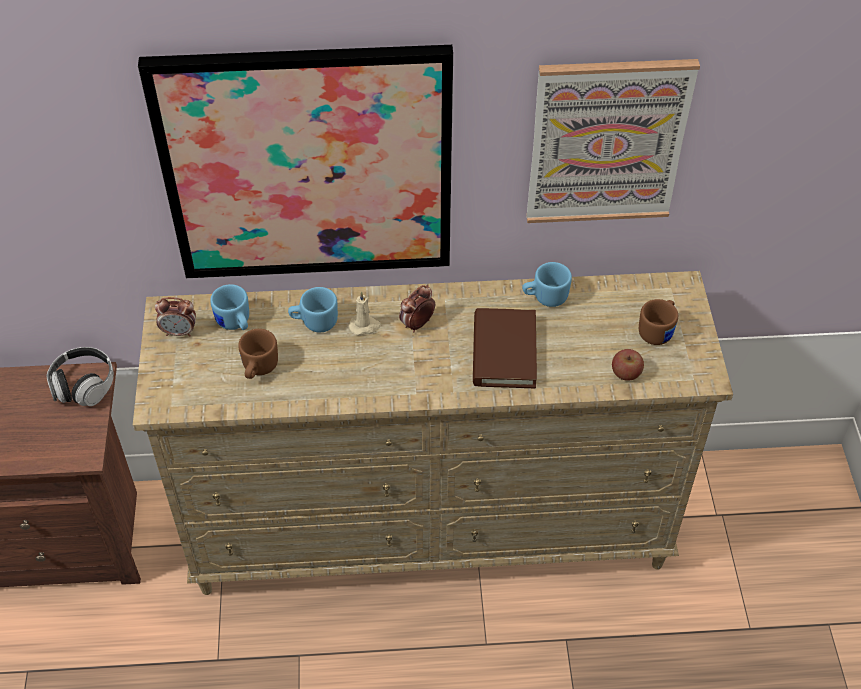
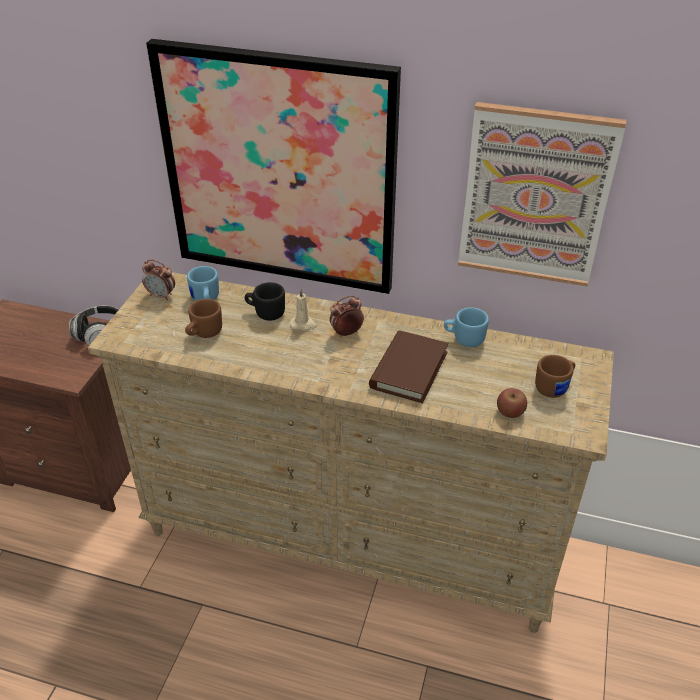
camera: 20 degrees right, 10 degrees down
(314, 322) = (266, 313): blue mug -> black mug

